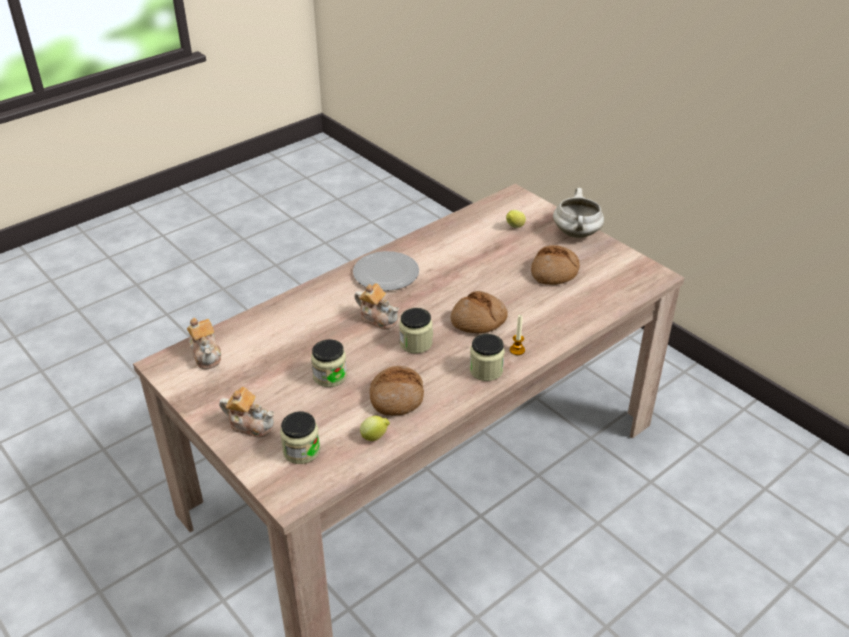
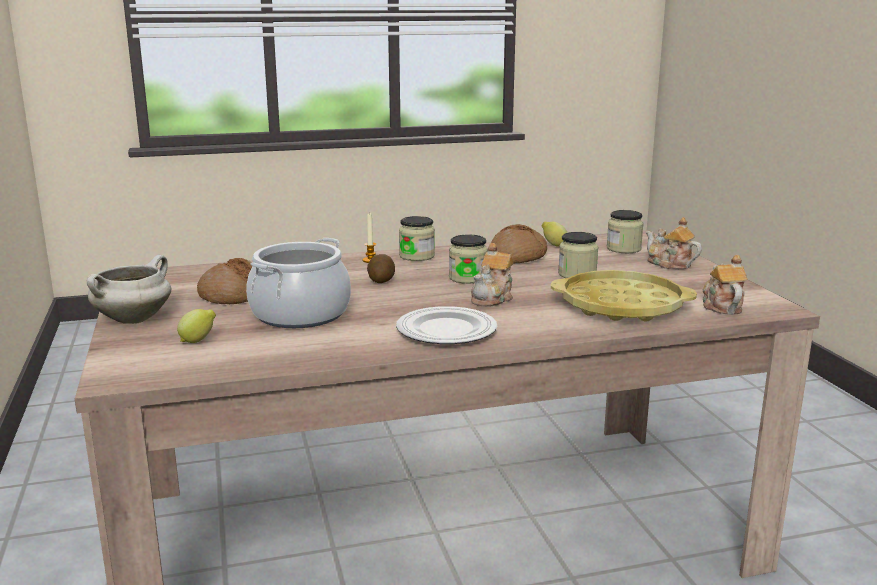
camera: 155 degrees left, 20 degrees down
(282, 334) = (621, 306): none -> yellow tray
(378, 318) = (493, 298): teapot -> teapot turned 120 degrees counterclockwise
(478, 320) = (381, 280): bread -> potato
(488, 264) = (301, 314): none -> cooking pot

